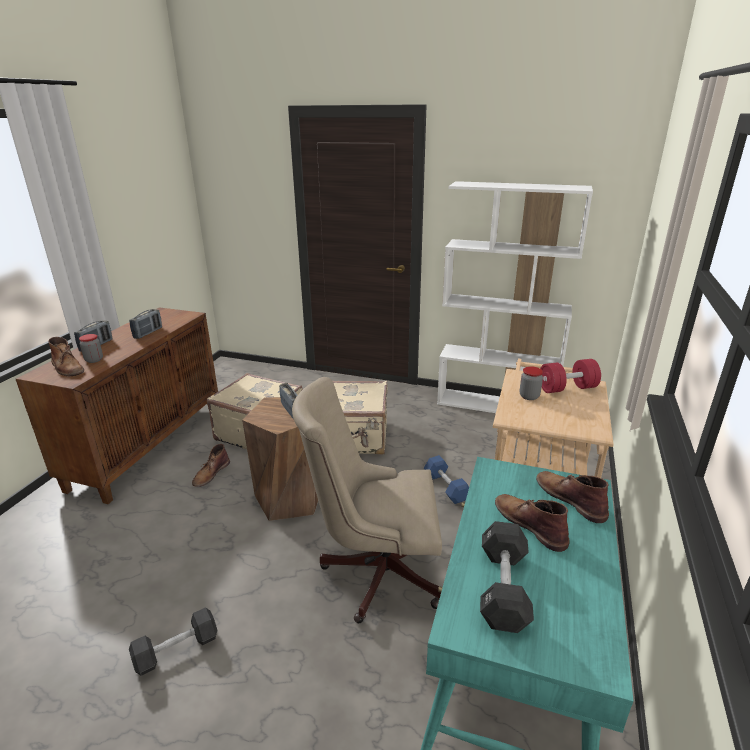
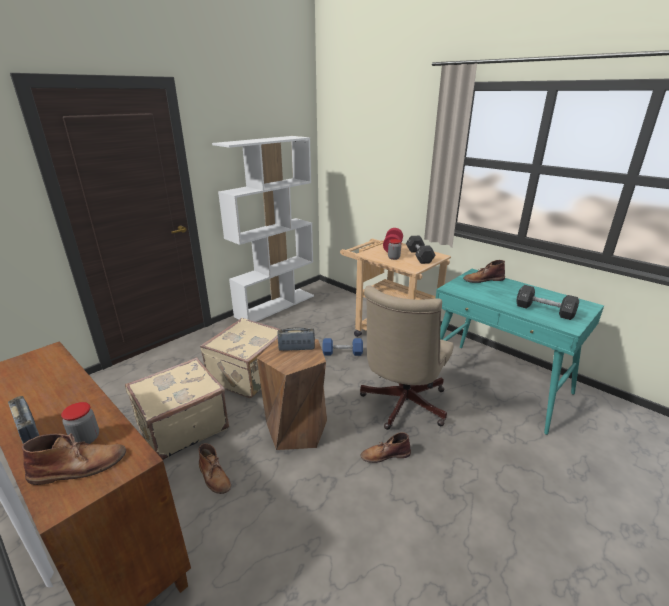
camera: 65 degrees left, 0 degrees up
(148, 333) = (58, 387): radio -> none
(177, 650) = (434, 534): black dumbbell -> black dumbbell (419, 256)
(529, 523) = (499, 293): brown boot -> brown boot (385, 454)

